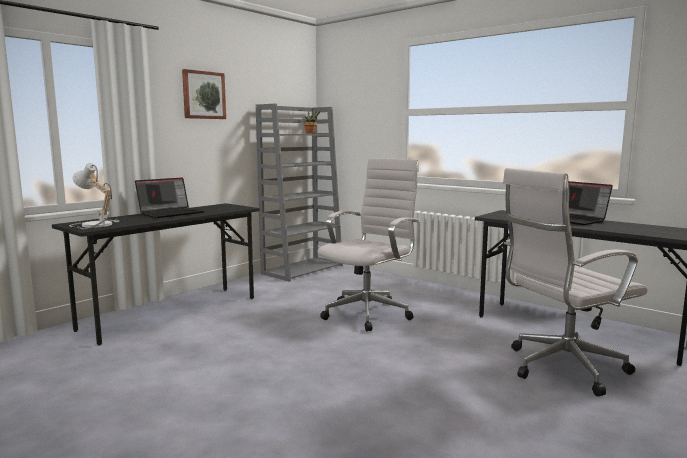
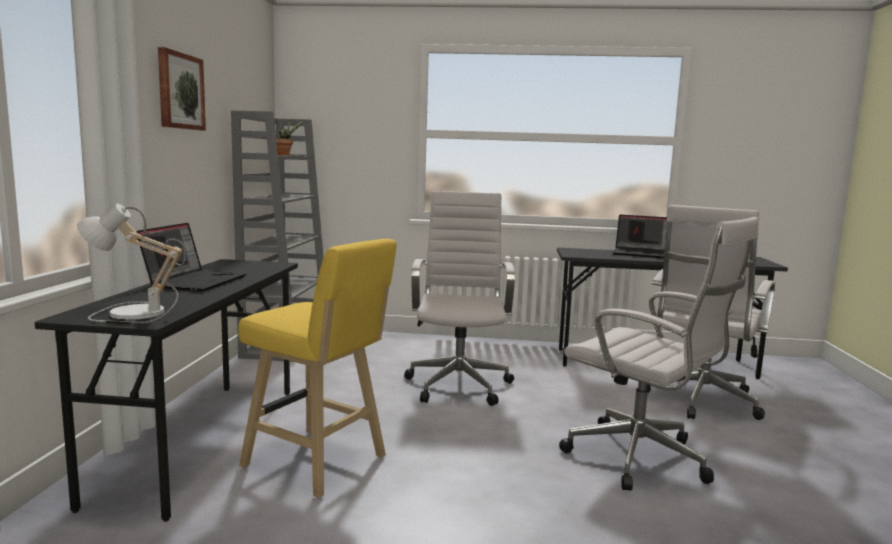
camera: 35 degrees left, 0 degrees up
(204, 338) = (319, 463): none -> yellow stool
(414, 393) = (643, 460): none -> white office chair

